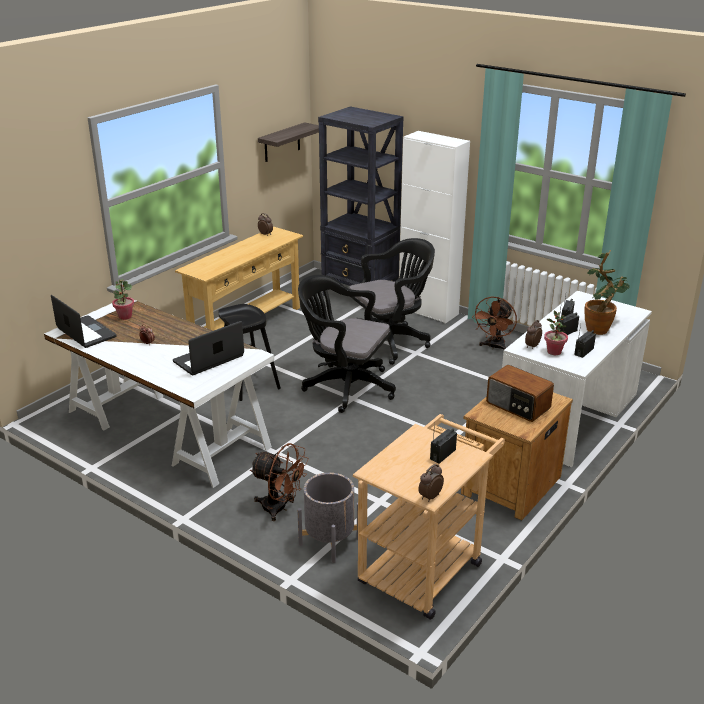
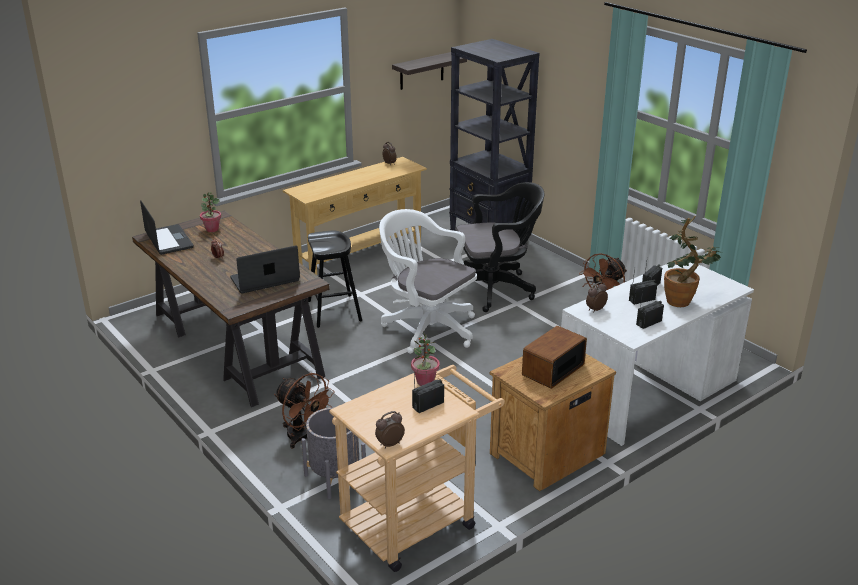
camera: 15 degrees right, 0 degrees up
(166, 429) = (235, 345): white desk -> brown desk
(345, 386) = (426, 327): black office chair -> white office chair
(428, 311) = (551, 262): white cabinet -> none
(517, 406) = (552, 370): radio -> radio turned 75 degrees clockwise
(554, 352) = (615, 318): potted plant -> potted plant (425, 382)

